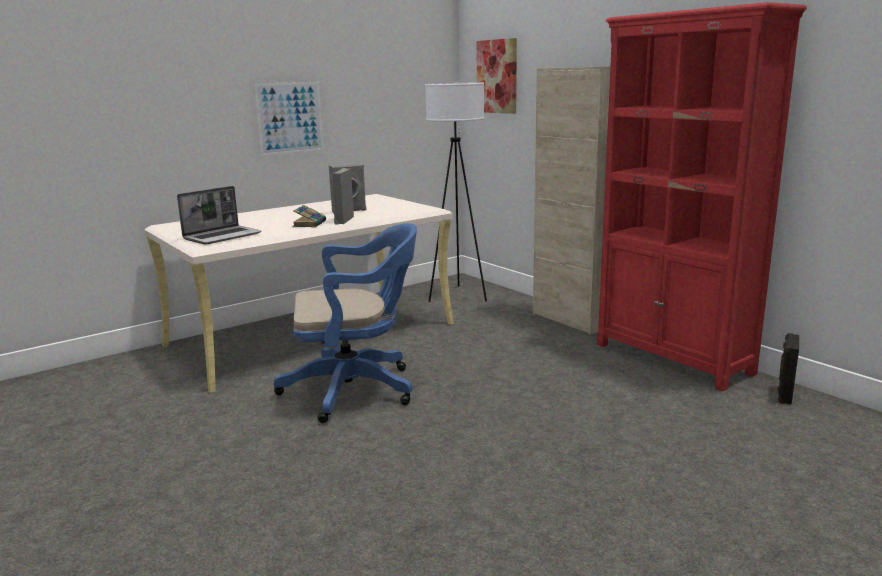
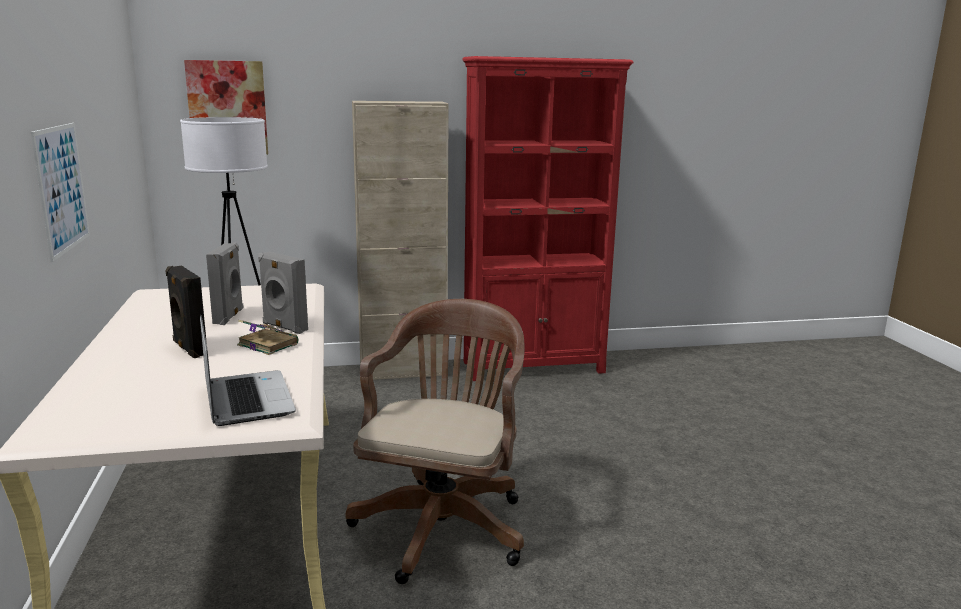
camera: 65 degrees left, 0 degrees up
(356, 389) = (444, 523): blue office chair -> brown office chair
(784, 395) = (626, 359): black speaker -> black speaker (188, 349)

